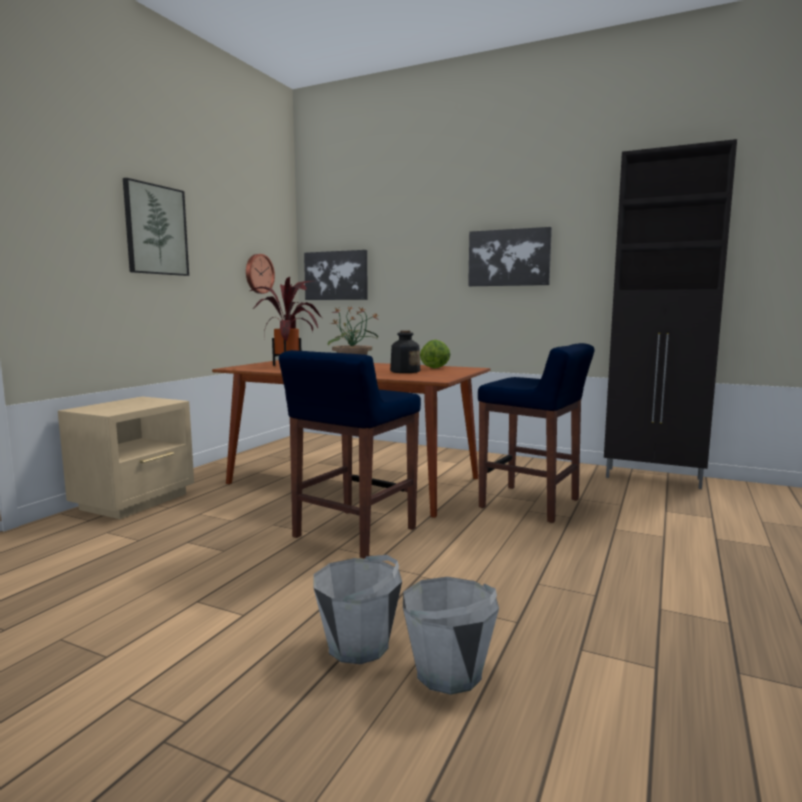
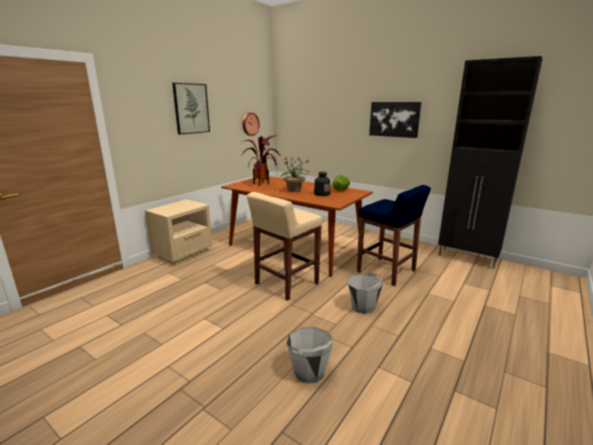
camera: 10 degrees right, 10 degrees up
(336, 275) = (295, 123): picture -> none
(353, 533) = (285, 284): blue stool -> beige stool
(358, 645) = (271, 351): grey bucket -> grey bucket (363, 307)

